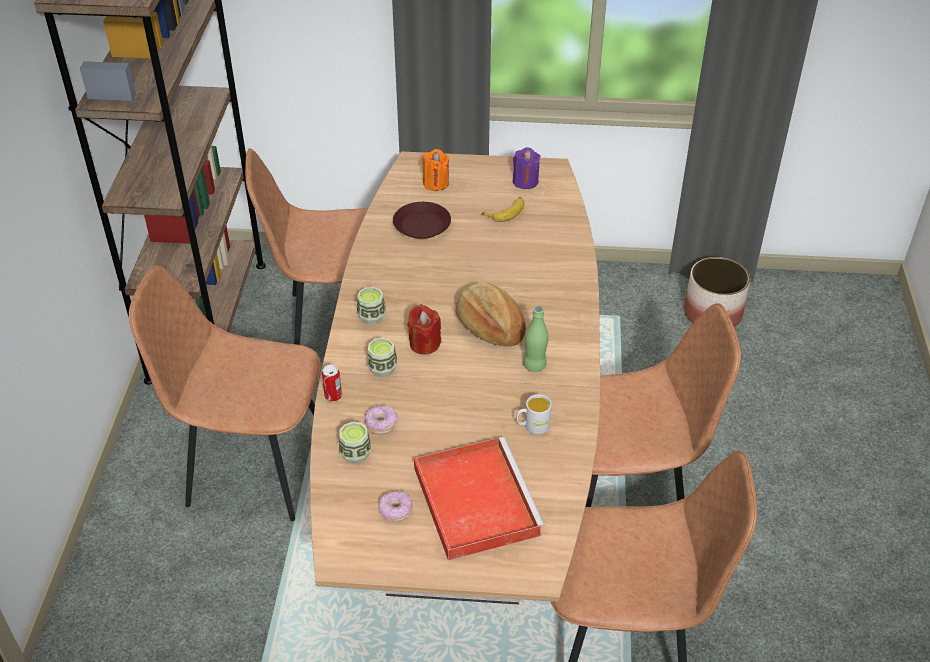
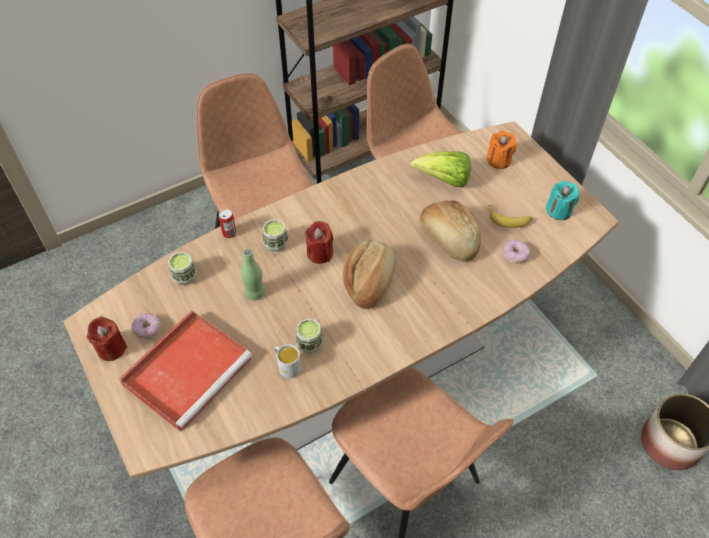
camera: 55 degrees right, 10 degrees up
(371, 317) = (322, 208): cup -> cup (309, 343)
(381, 424) = (222, 275): donut -> donut (515, 255)
(392, 551) = (111, 348): none -> red candle
(422, 225) = (444, 180): brown plate -> lettuce
(491, 257) = (449, 239): none -> bread
(525, 181) = (559, 210): purple candle -> turquoise candle
(534, 365) = (352, 332): green bottle -> green bottle (255, 293)

